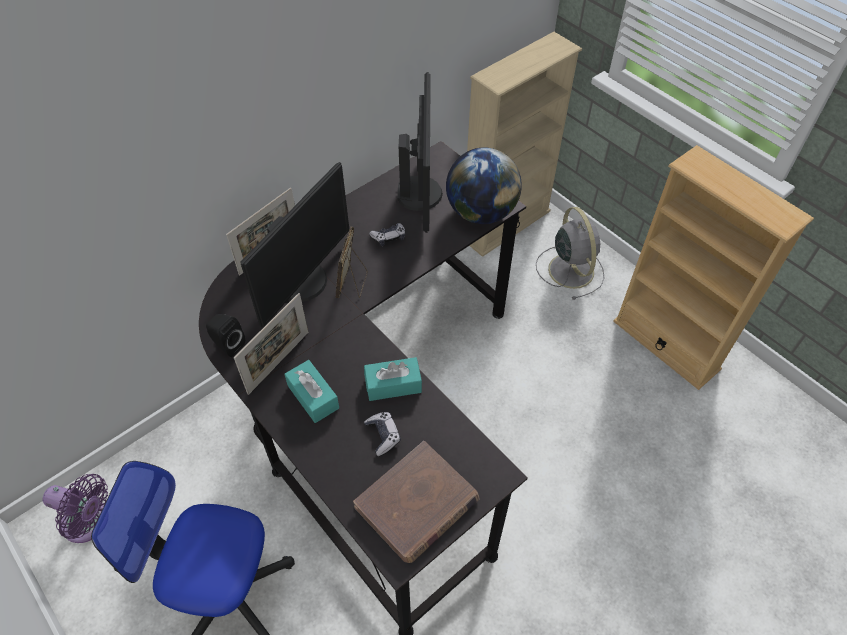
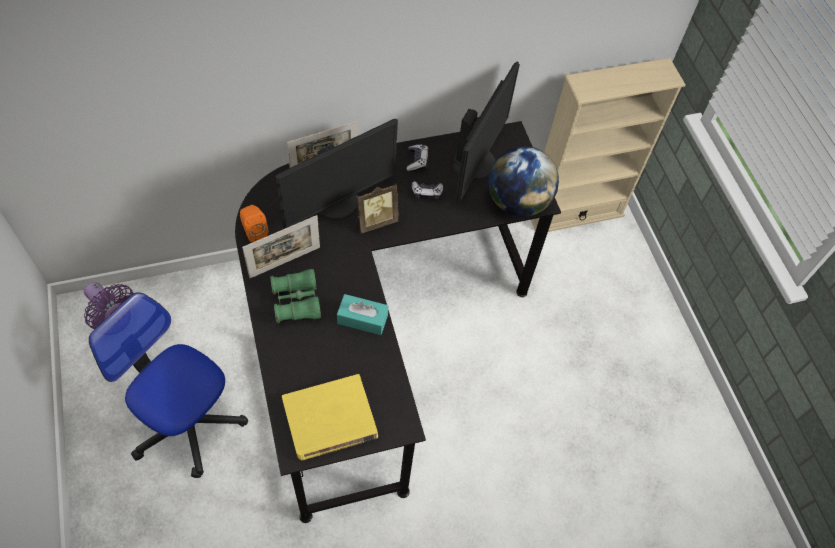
camera: 20 degrees right, 5 degrees up
(228, 345) = (254, 231): black speaker -> orange speaker
(313, 397) = (296, 301): turquoise tissue box -> green binoculars
(352, 283) = (375, 221): picture frame -> picture frame turned 150 degrees counterclockwise
(383, 435) = (333, 356): game controller -> game controller (417, 161)
(417, 504) = (330, 419): brown book -> yellow book
(570, 269) = (611, 279): grey fan -> none
(666, 344) = (659, 386): beige bookcase -> none

